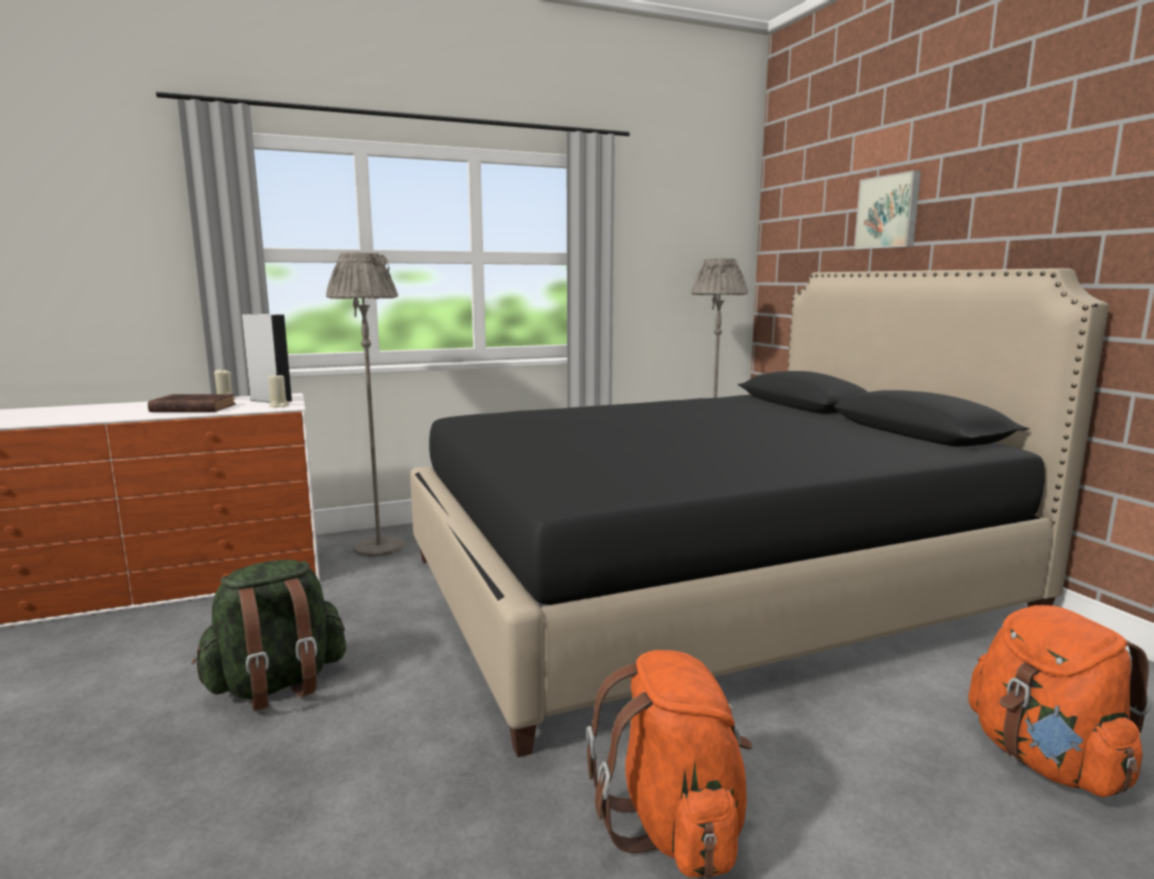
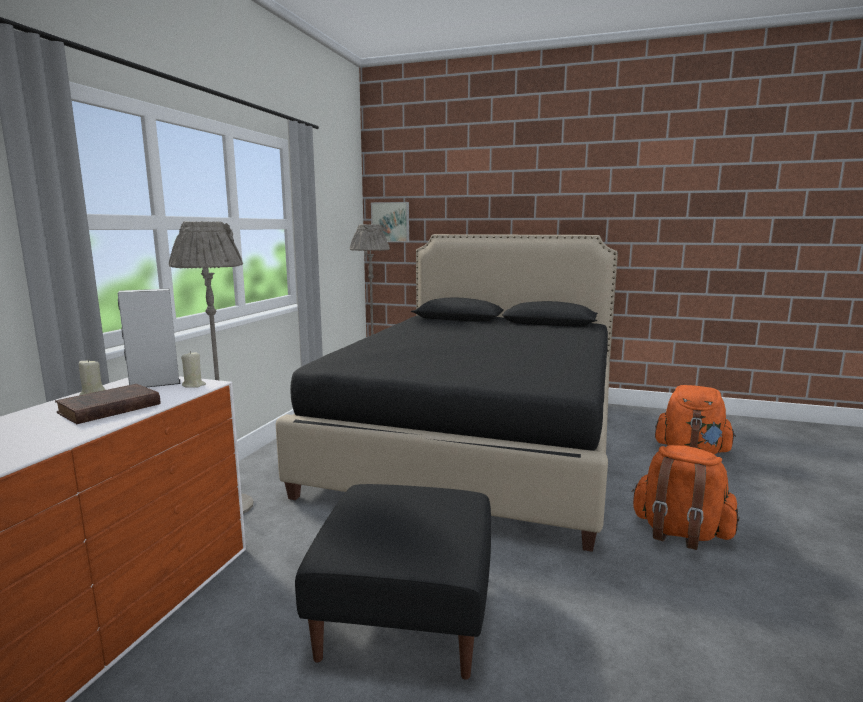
camera: 50 degrees left, 0 degrees up
(277, 685) = (406, 613): green backpack -> black ottoman
(889, 212) = (480, 199): picture -> picture (390, 222)

